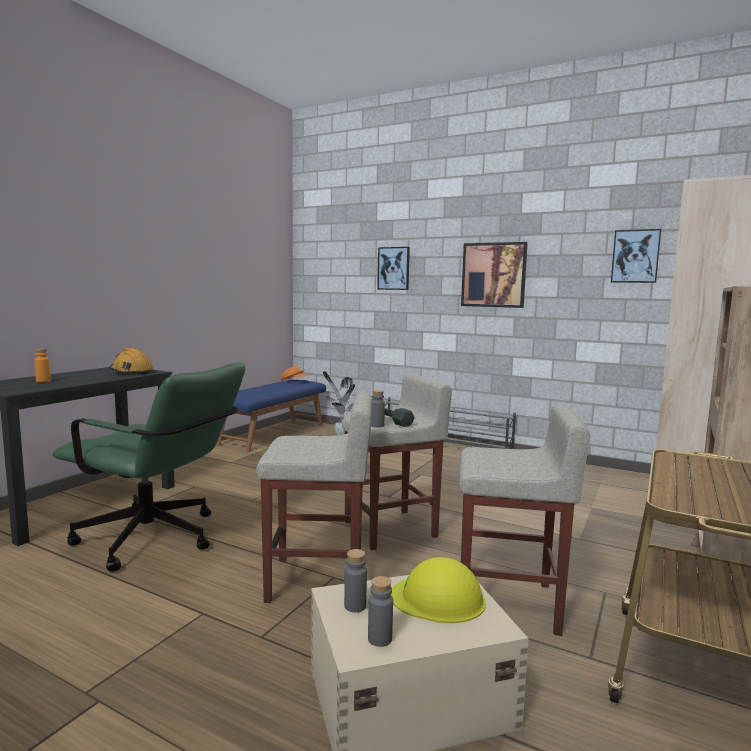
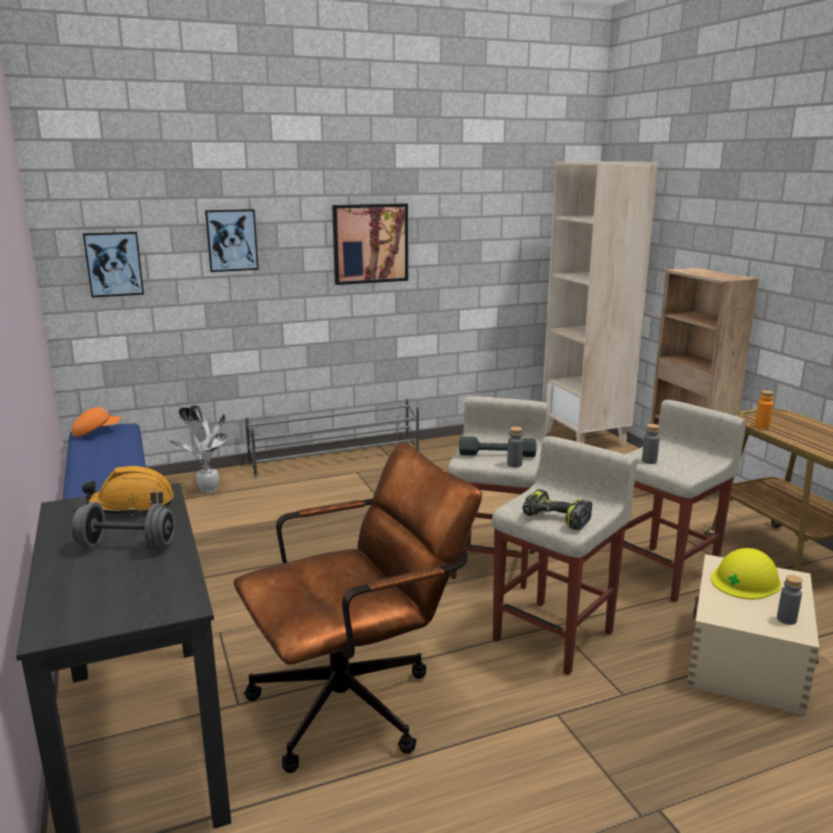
camera: 50 degrees left, 10 degrees up
(43, 381) = (111, 574): orange bottle -> orange bottle (762, 426)
(79, 378) = (127, 546): none -> grey dumbbell
(158, 540) = (358, 701): green office chair -> brown office chair
(287, 448) = (554, 519): none -> power drill
(355, 606) = (736, 613): grey bottle -> grey bottle (649, 461)
(635, 256) = (507, 218): picture -> picture (114, 264)

